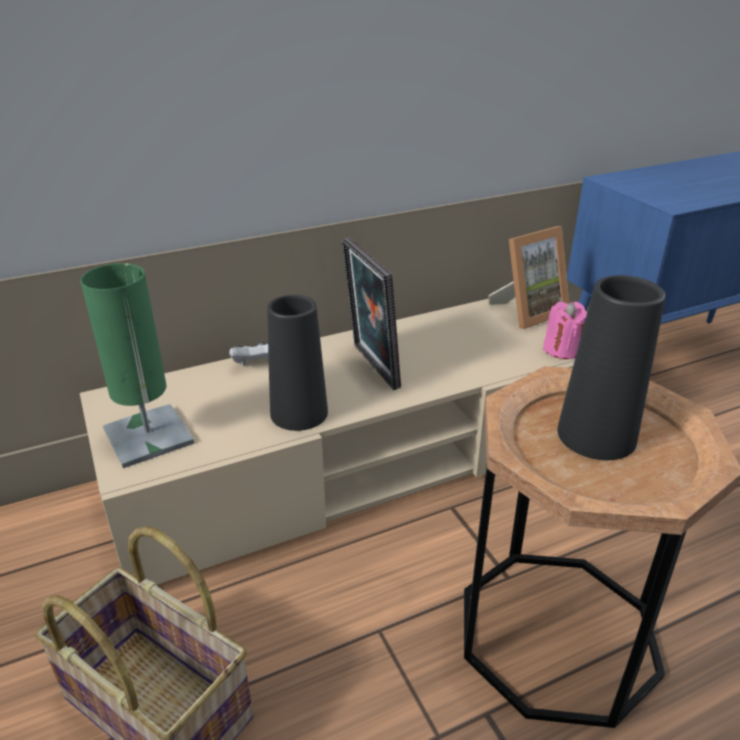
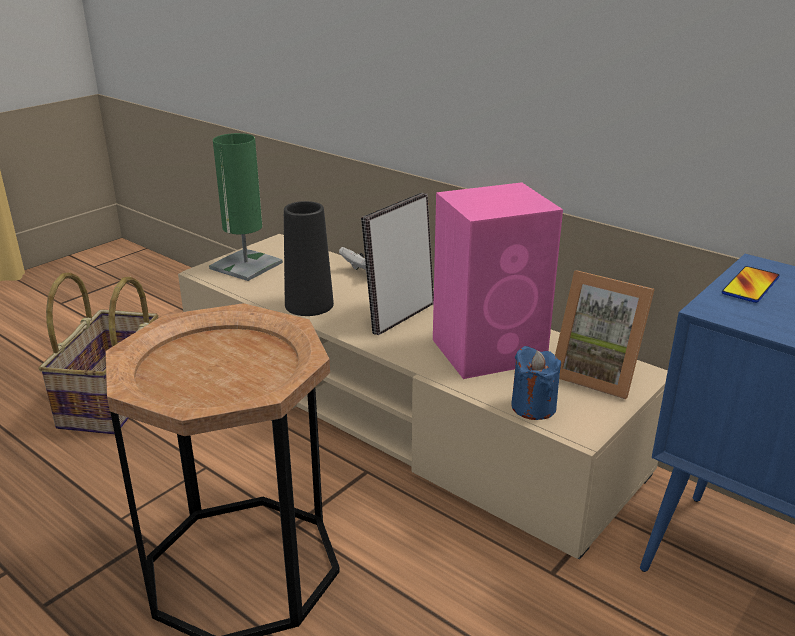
camera: 65 degrees right, 5 degrees down
(466, 341) = (491, 350): none -> pink speaker
(562, 350) = (533, 407): pink candle -> blue candle
(596, 435) = (229, 363): black vase -> none
(639, 189) = (750, 286): none -> phone

